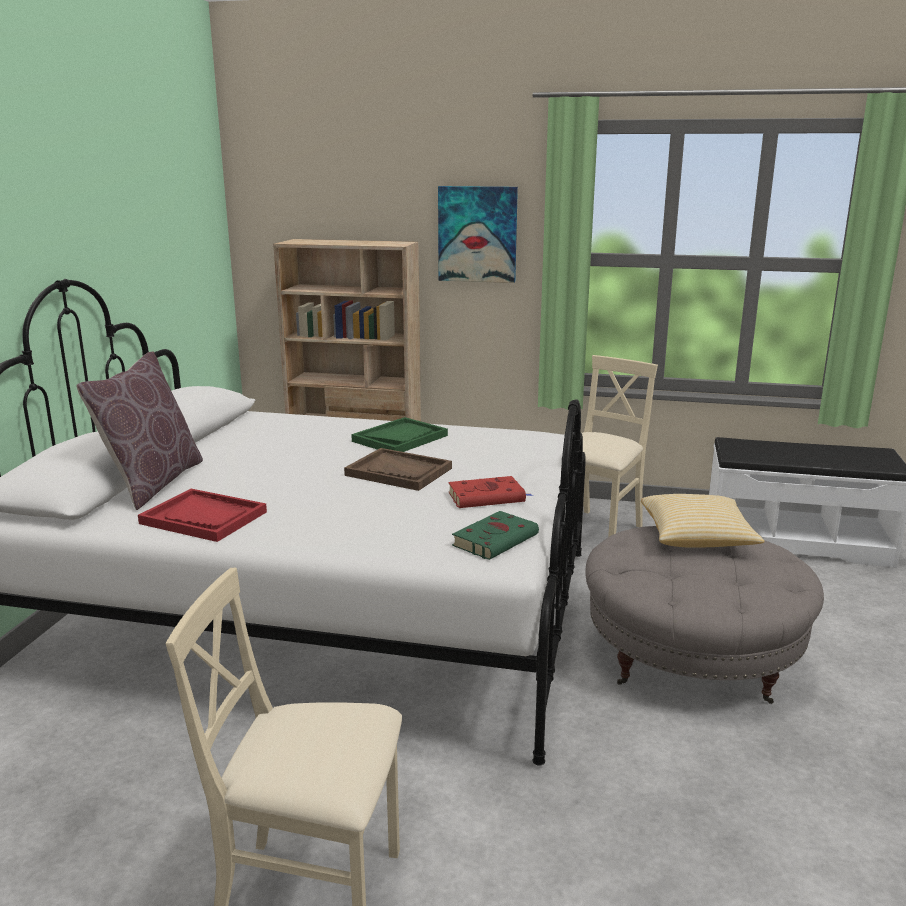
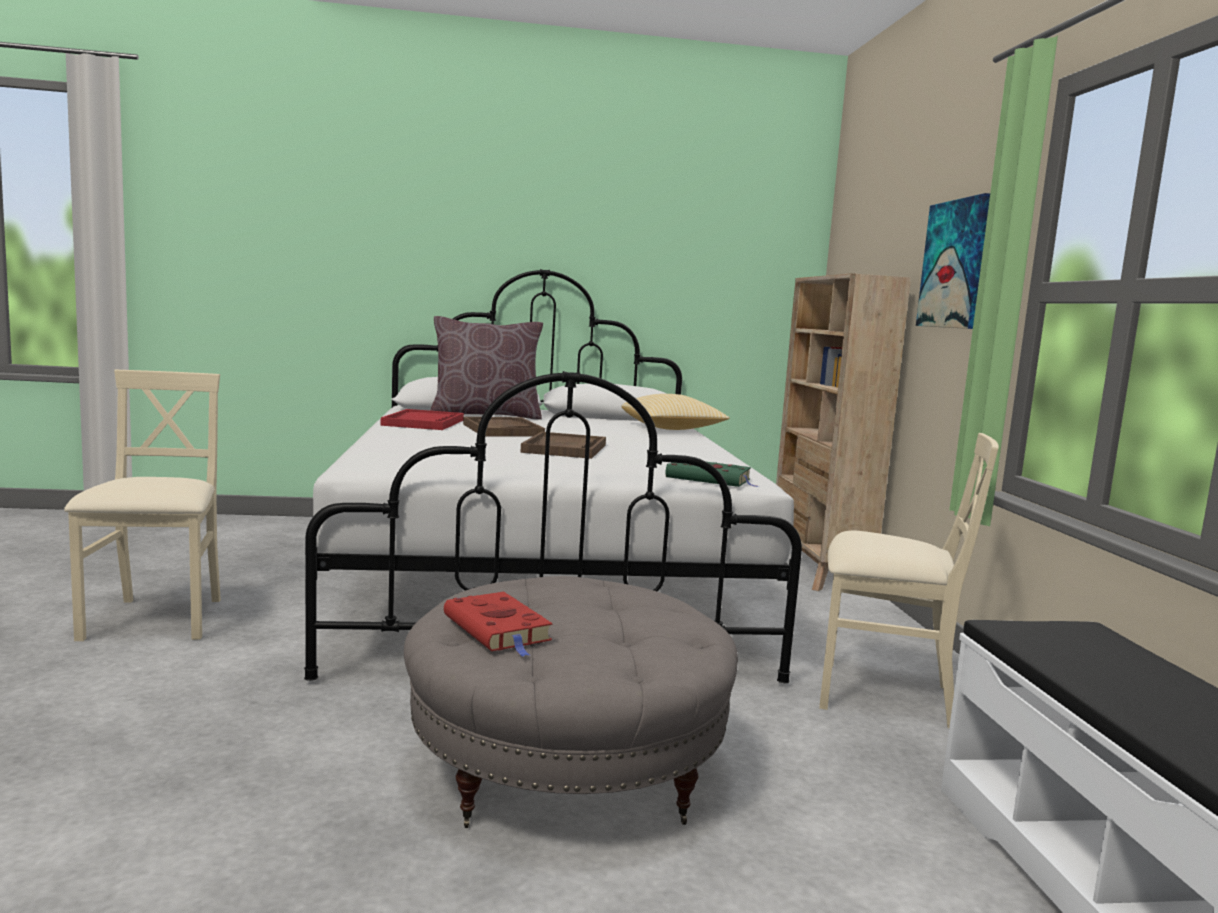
camera: 70 degrees right, 10 degrees down
(275, 485) = (502, 430): none -> brown tray
(400, 438) = (663, 448): green tray -> none
(488, 497) = (520, 466): red book -> red book (499, 630)
(496, 539) = (411, 467): green book -> green book (710, 479)
(697, 538) = (650, 617): pillow -> pillow (671, 429)

